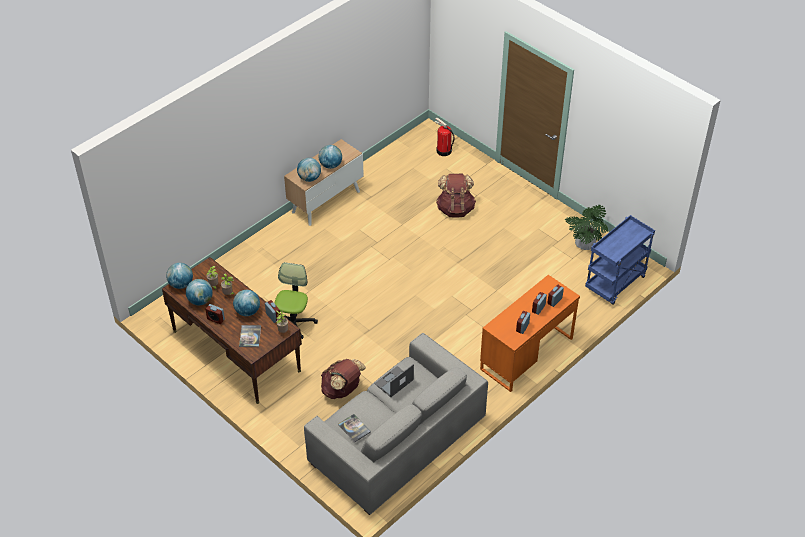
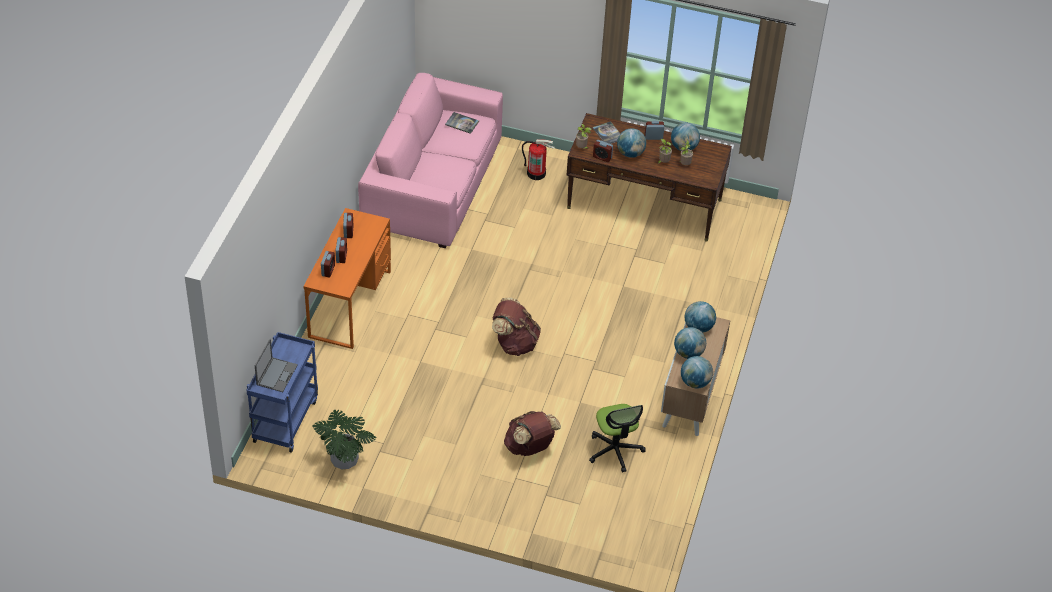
camera: 150 degrees right, 0 degrees up
(181, 284) = (717, 155): globe -> globe (695, 382)
(293, 323) = (611, 248): office chair -> office chair (615, 450)
(342, 390) = (514, 205): brown backpack -> brown backpack (515, 343)
(394, 382) = (452, 170): laptop -> laptop (277, 374)
(396, 440) = (432, 182): grey sofa -> pink sofa
(443, 151) = (601, 530): fire extinguisher -> fire extinguisher (536, 173)

